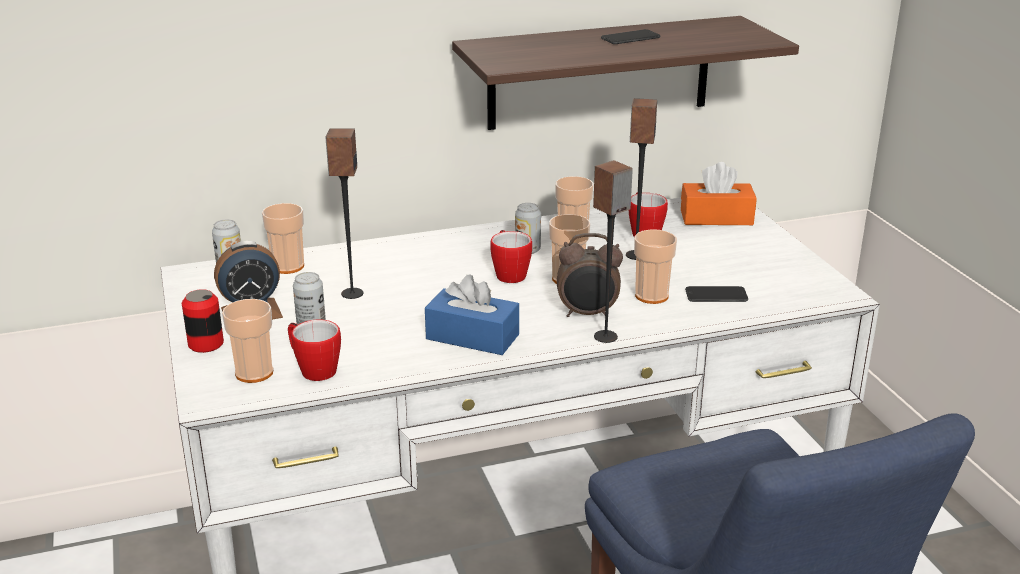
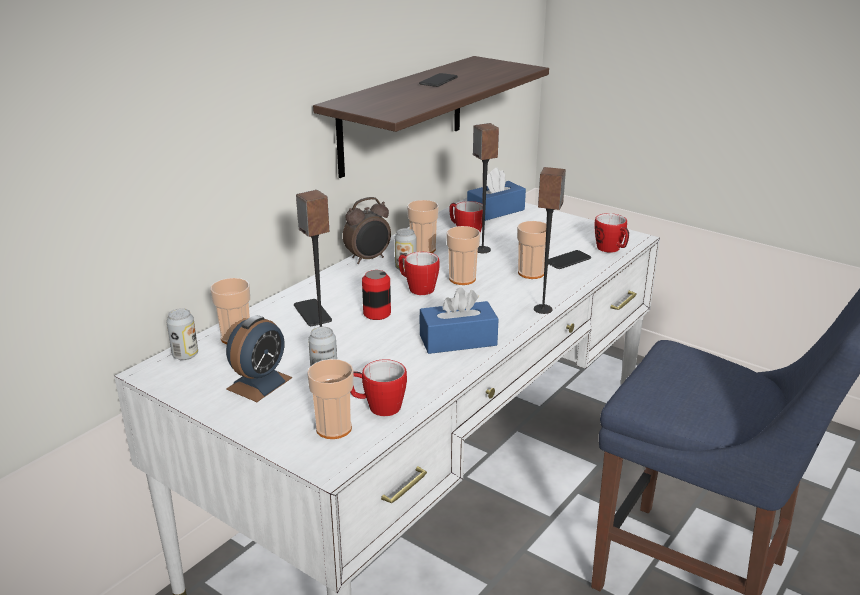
camera: 35 degrees left, 0 degrees up
(206, 344) = (257, 422): can -> can (377, 313)
(379, 266) = (312, 313): none -> phone
(588, 314) = (510, 298): alarm clock -> alarm clock (368, 259)
(716, 217) = (495, 211): orange tissue box -> blue tissue box
(789, 299) = (611, 250): none -> mug

